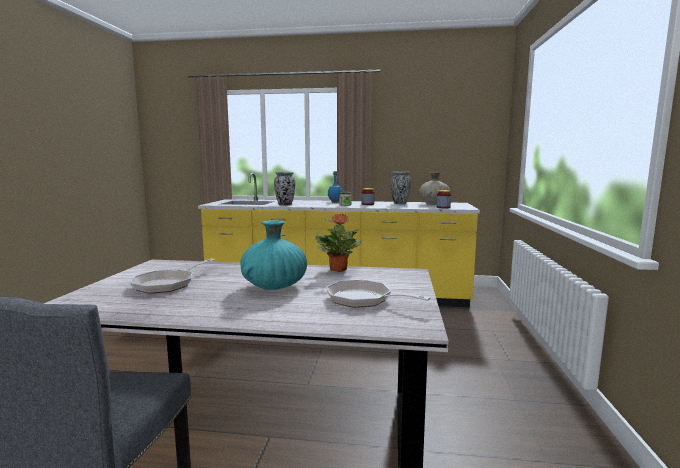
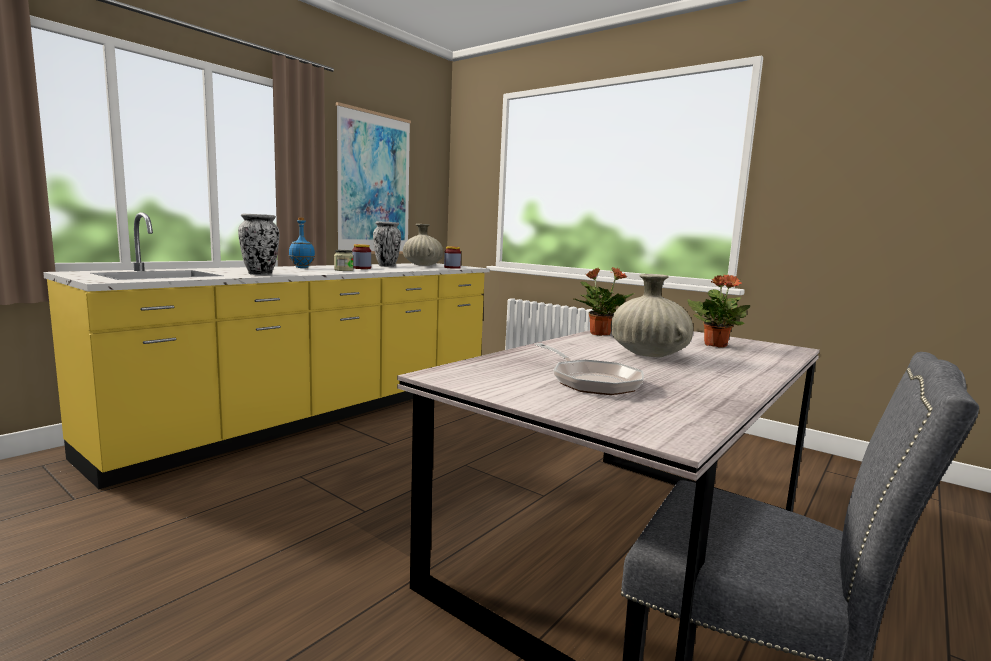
camera: 60 degrees left, 0 degrees up
(274, 286) = (648, 355): turquoise vase -> beige vase
(364, 300) = (715, 345): frying pan -> potted plant
(422, 143) = (374, 184): none -> picture

